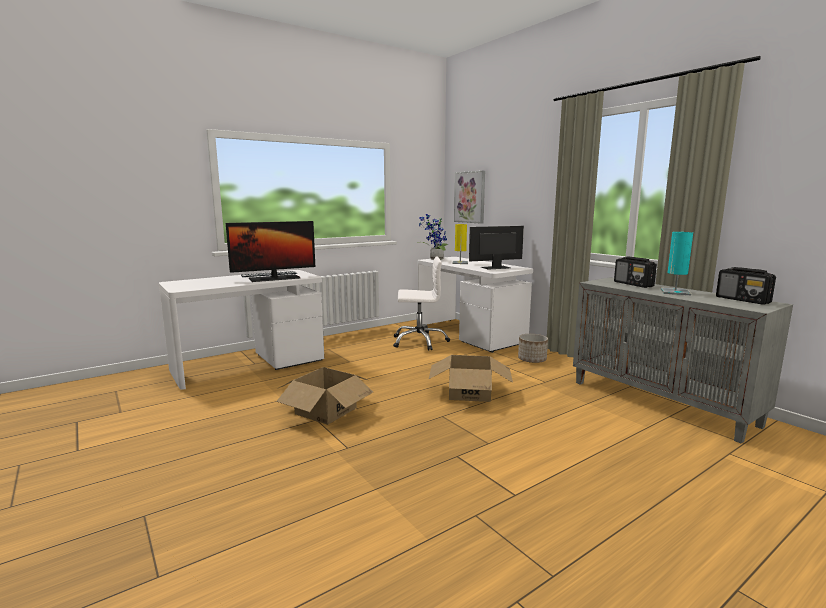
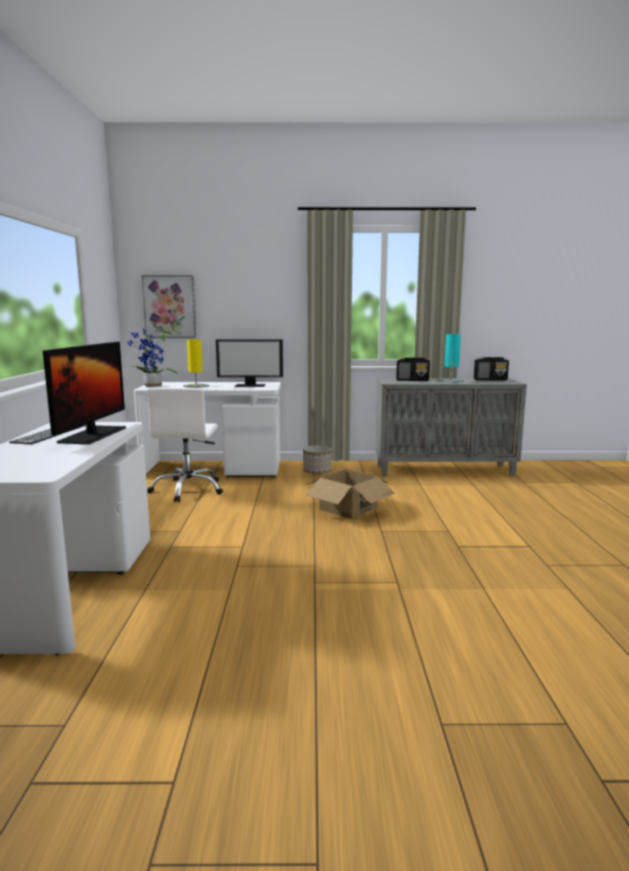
camera: 55 degrees left, 0 degrees up
(326, 410) = (298, 573): cardboard box -> none
(419, 341) = (188, 489): white office chair -> white office chair turned 150 degrees clockwise
(495, 267) = (250, 385): monitor -> monitor turned 105 degrees counterclockwise

